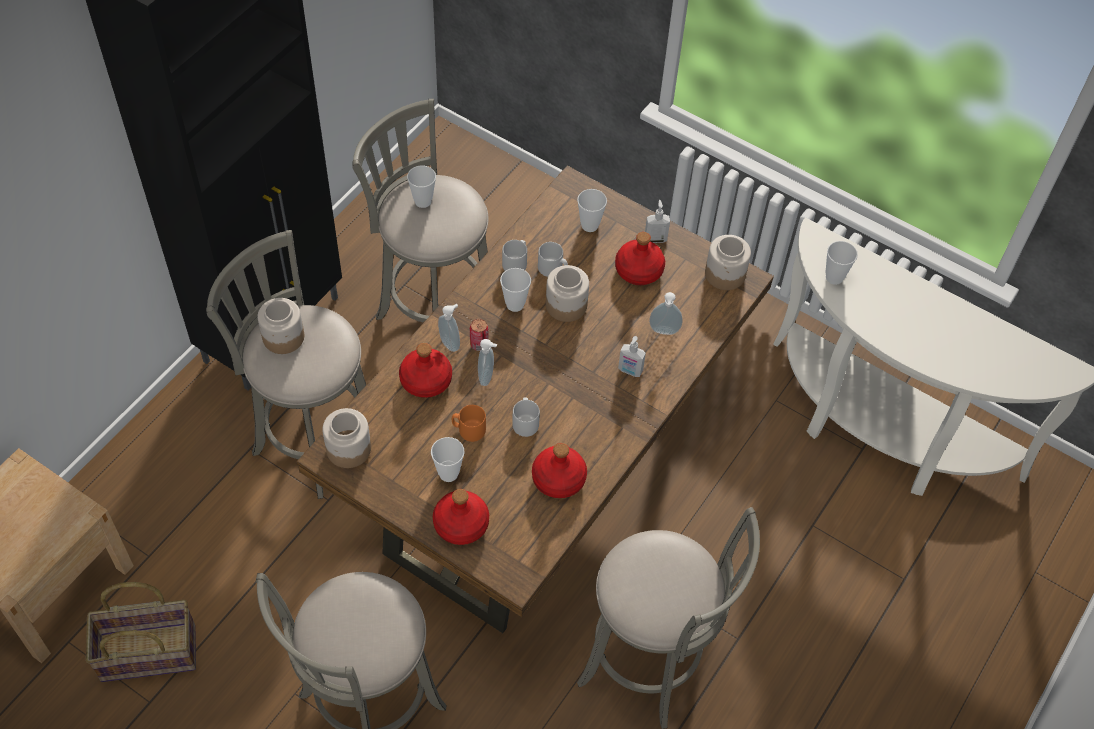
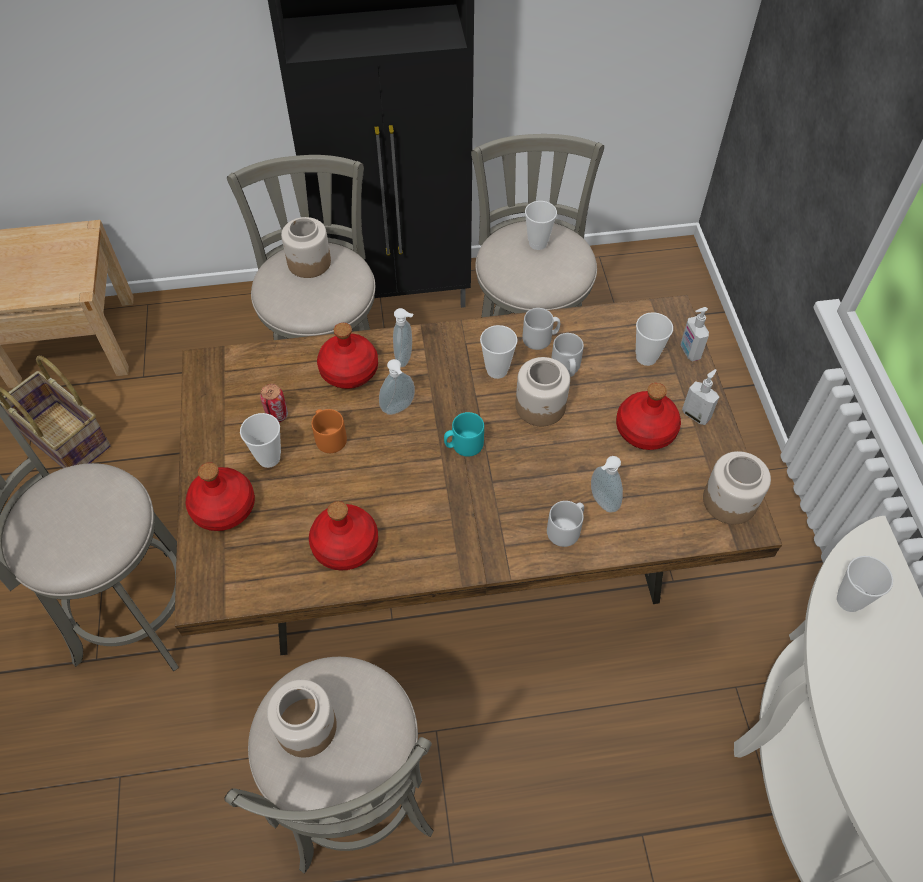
camera: 50 degrees right, 0 degrees up
(348, 448) = (227, 372): jar -> jar (306, 726)
(479, 344) = (426, 377): can -> can (277, 415)
(525, 422) = (380, 472): grey mug -> grey mug (566, 529)
(552, 365) = (463, 445): none -> turquoise mug
(630, 371) = (526, 509): soap dispenser -> soap dispenser (689, 352)

